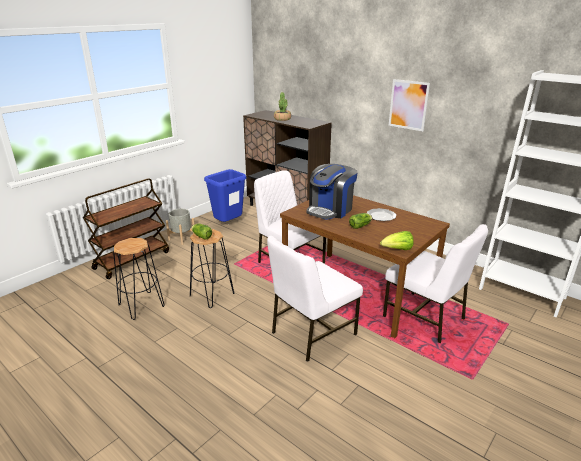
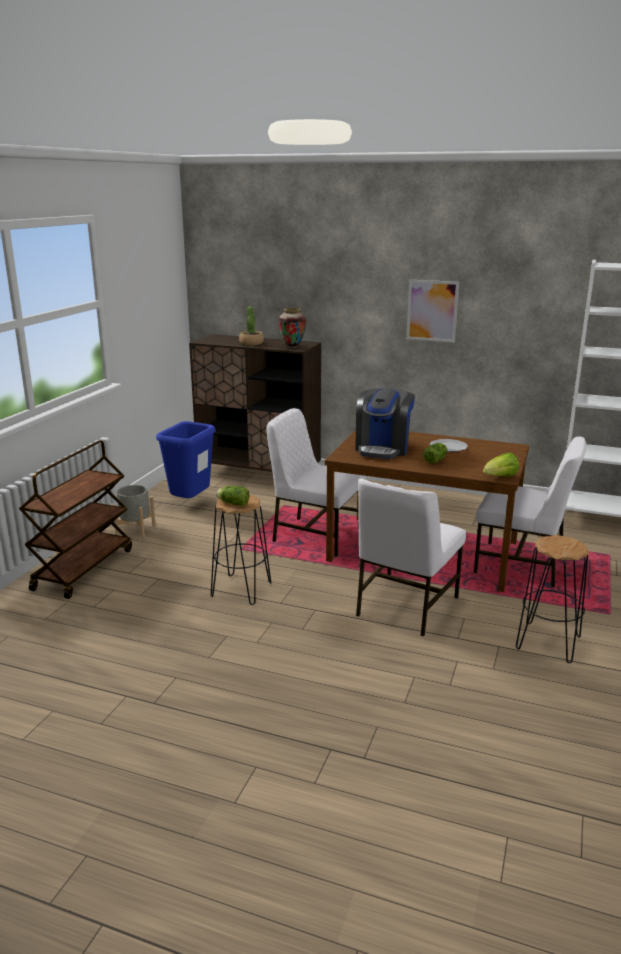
camera: 20 degrees left, 5 degrees down
(141, 306) = (150, 621): black stool -> black stool (548, 643)
(306, 124) = (292, 347): none -> vase

